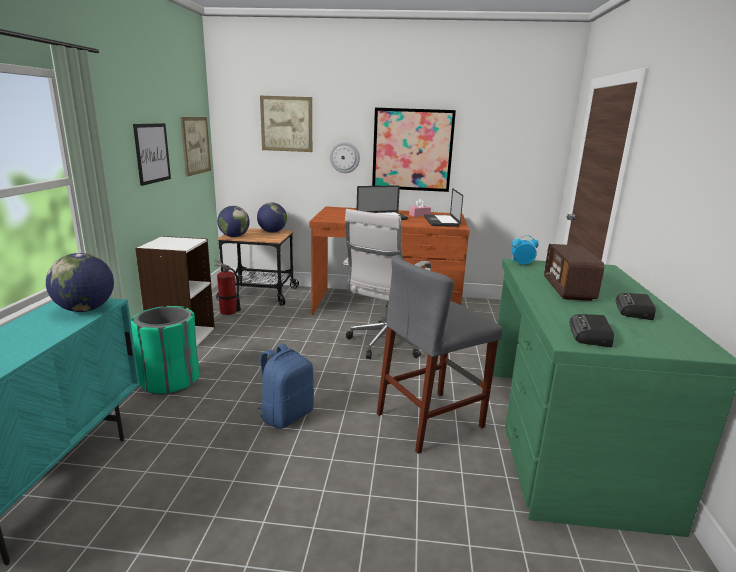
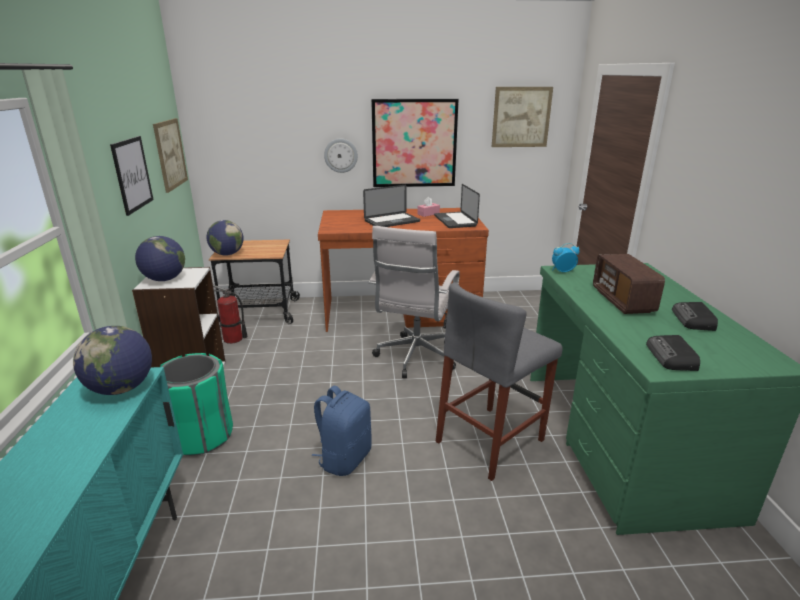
camera: 10 degrees left, 5 degrees up
(272, 232) = (267, 243): globe -> globe (164, 279)
(286, 124) = (272, 121): picture -> picture (521, 117)

